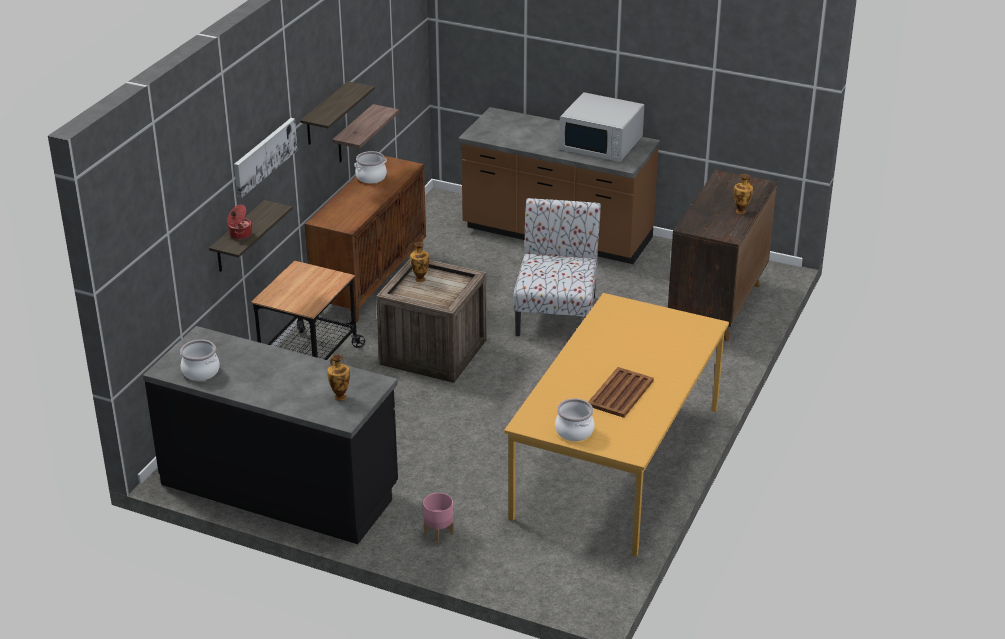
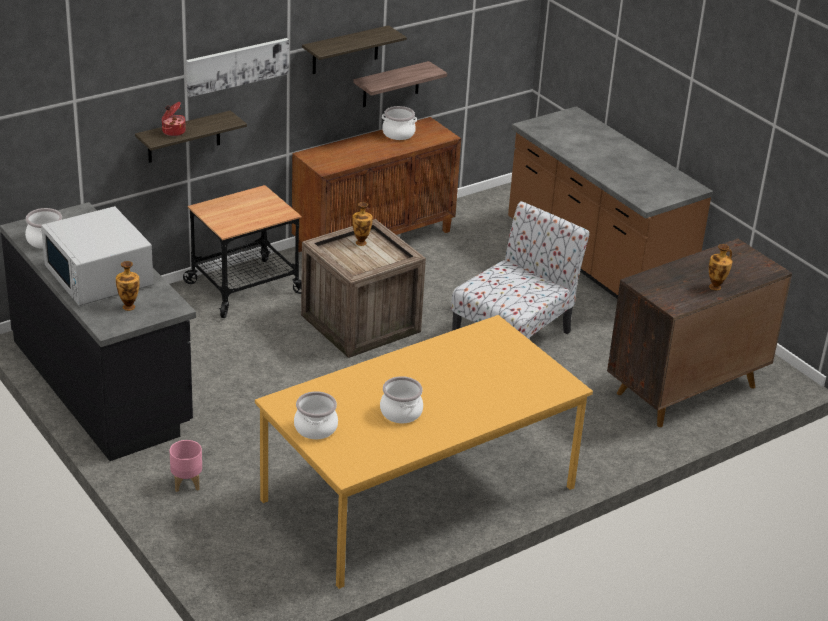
camera: 30 degrees right, 0 degrees up
(601, 144) = (646, 175): white microwave -> white microwave (99, 277)
(620, 393) = (400, 412): brown tray -> cooking pot

